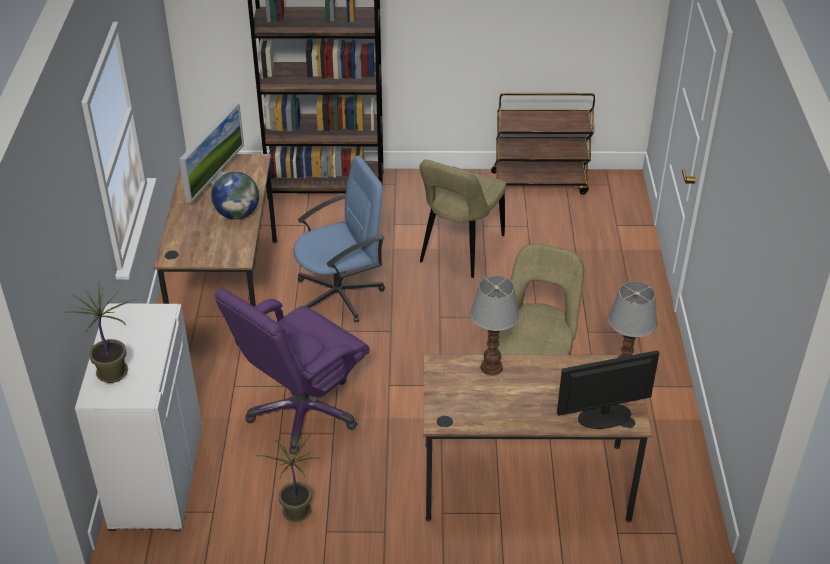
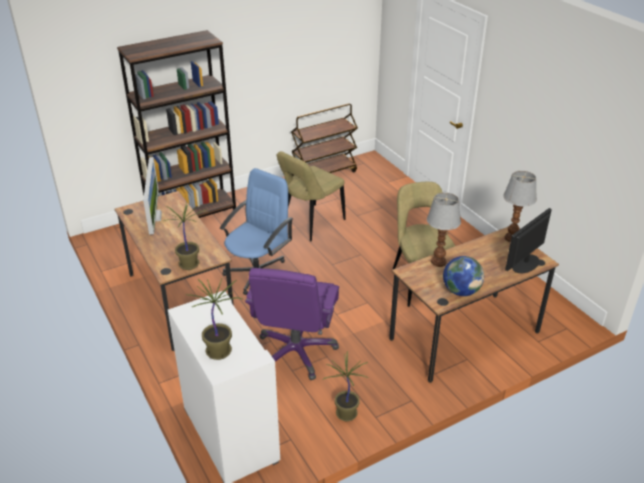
camera: 30 degrees left, 5 degrees down
(202, 255) = (188, 264): none -> potted plant
(237, 214) = (189, 232): globe -> globe (461, 291)
(459, 251) = (310, 224): beige chair -> beige chair turned 45 degrees clockwise

